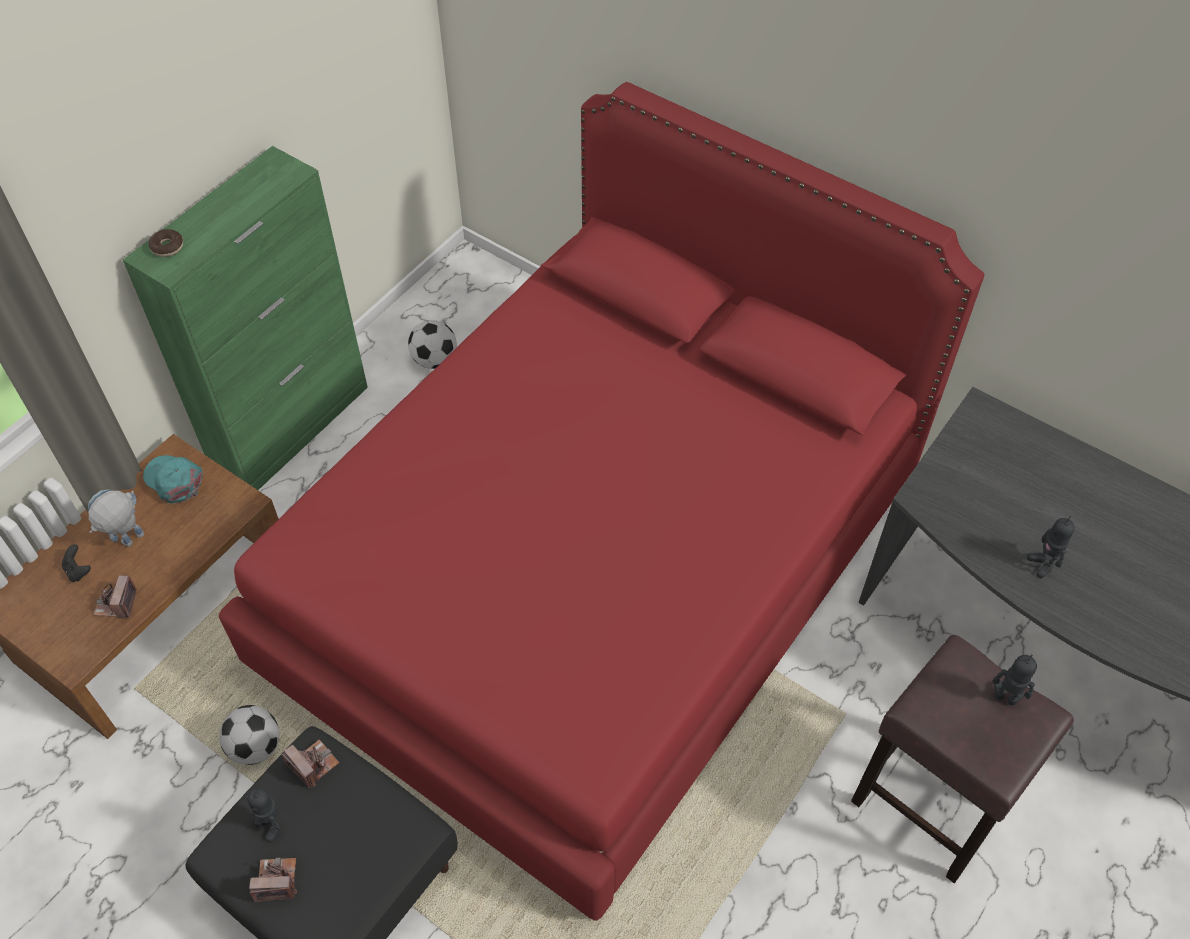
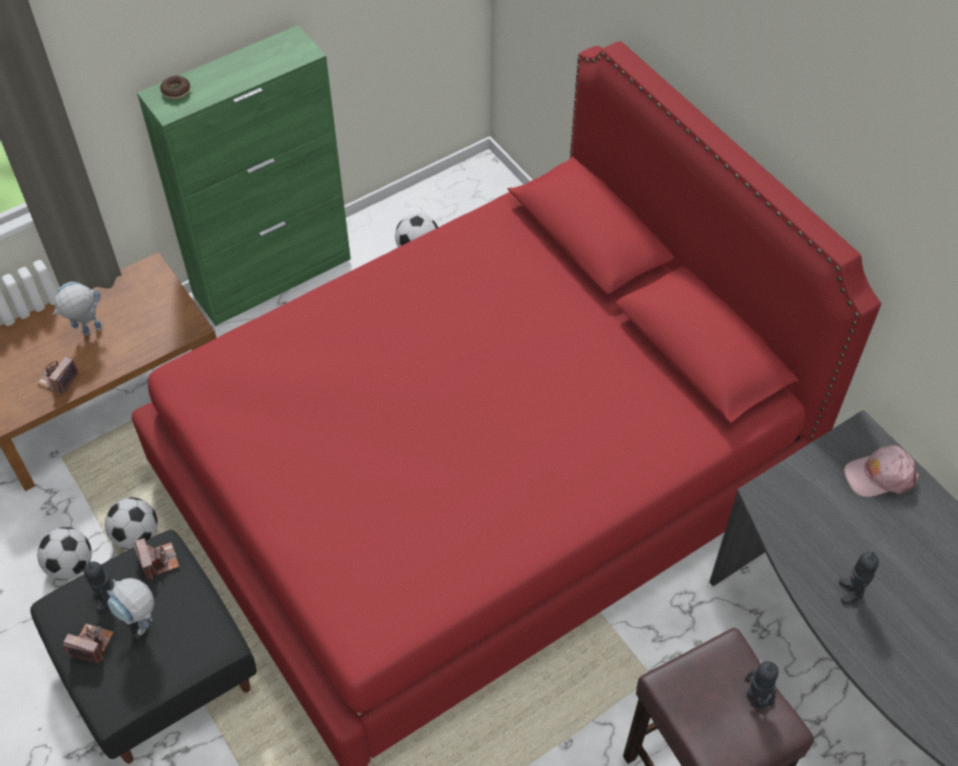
camera: 20 degrees right, 0 degrees up
(78, 571) = (40, 344): black game controller -> none
(174, 480) = (143, 291): turquoise cap -> none
(194, 803) = (71, 565): none -> football
(327, 842) = (143, 628): none -> toy robot
(1016, 445) = (879, 475): none -> pink cap

